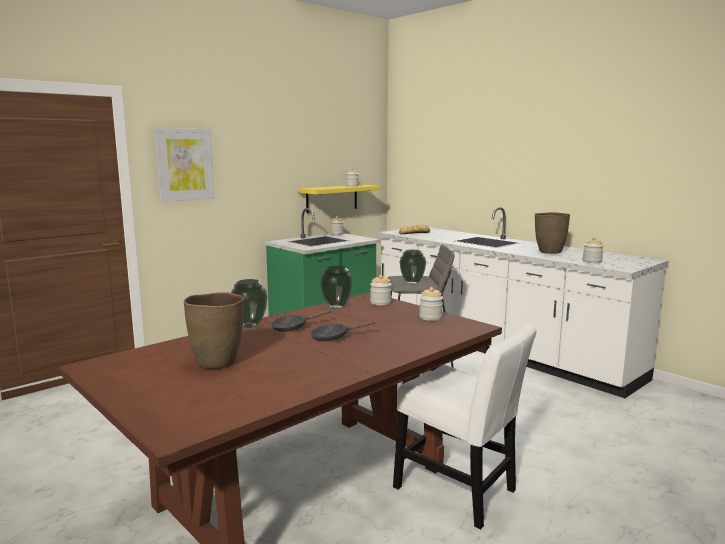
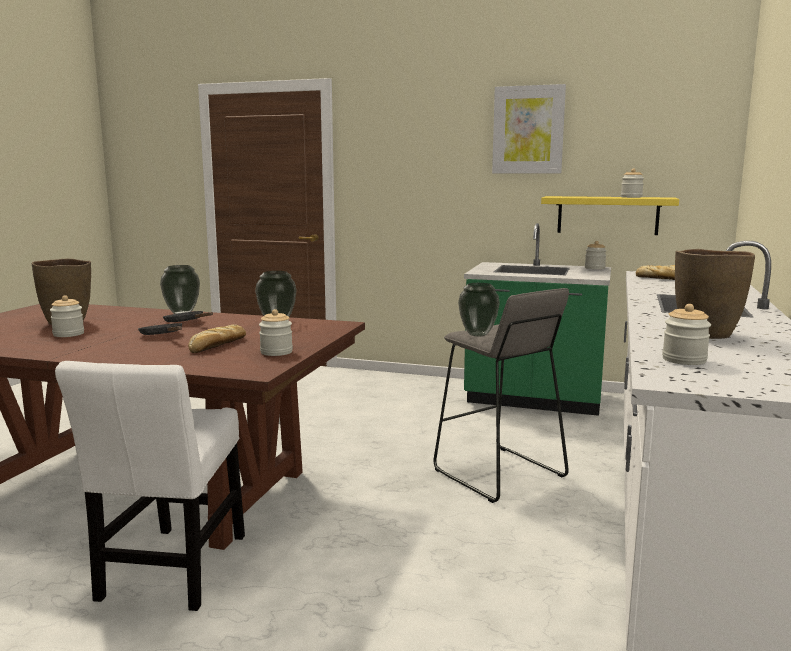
camera: 60 degrees right, 0 degrees up
(185, 164) = (389, 160): picture -> picture (528, 130)
(380, 302) = (319, 330): jar -> jar (68, 334)
(391, 327) = (217, 345): none -> bread

